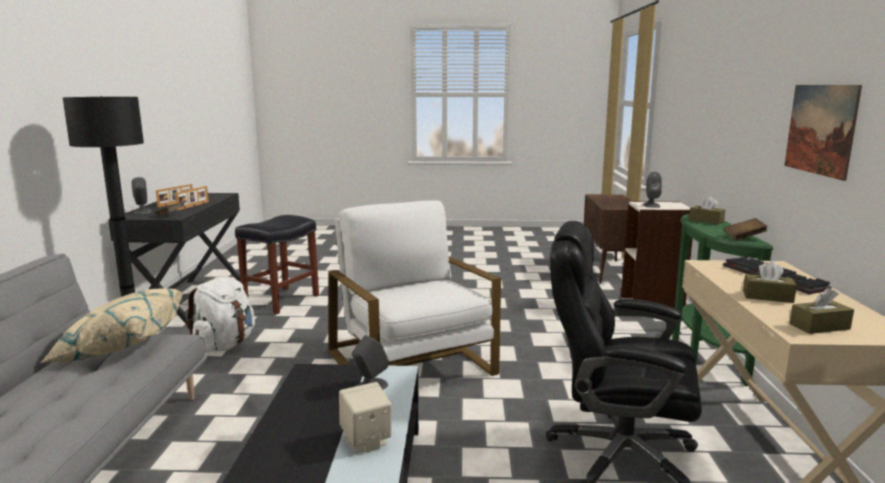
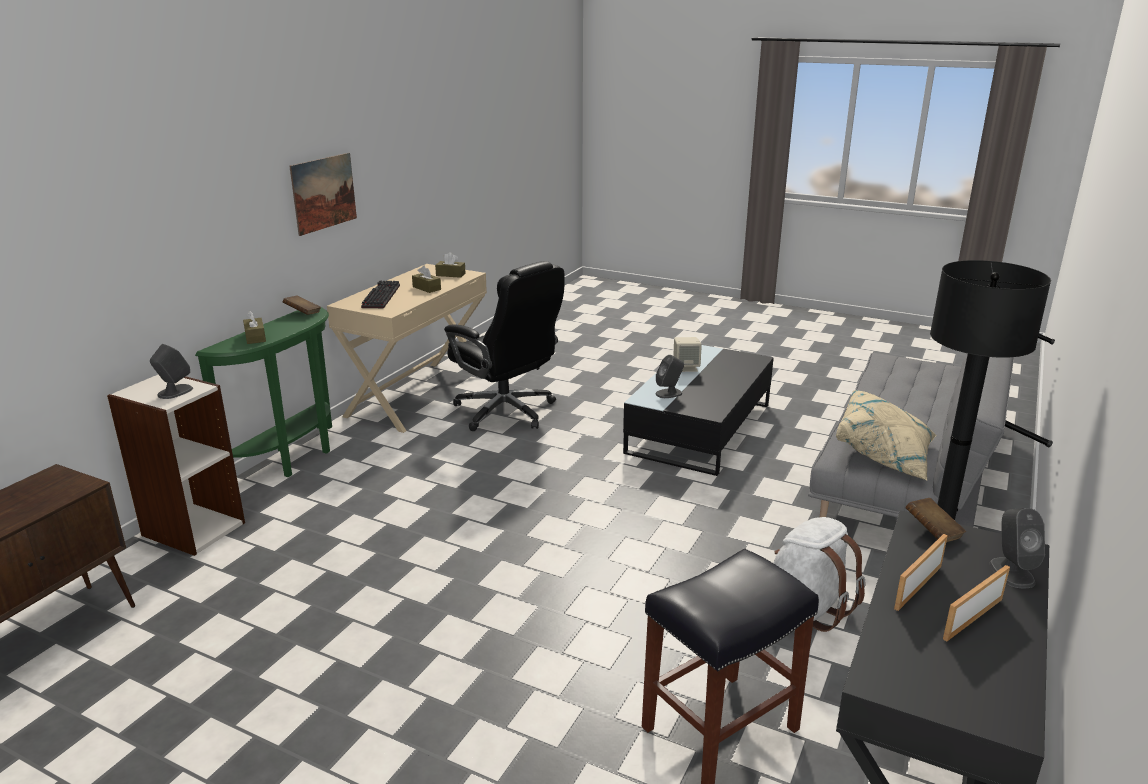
camera: 155 degrees left, 10 degrees up
(412, 363) = (581, 517): white armchair -> none

